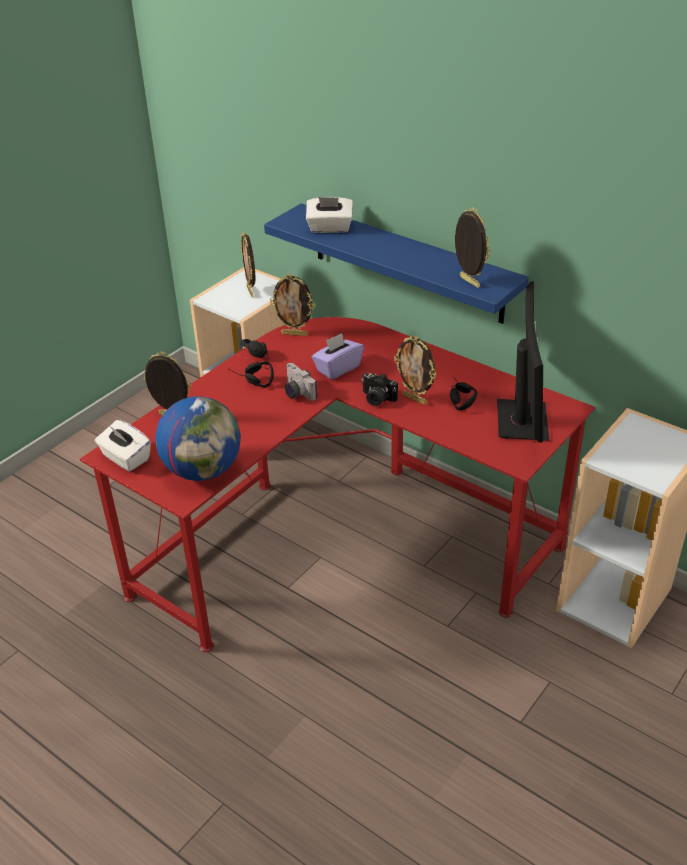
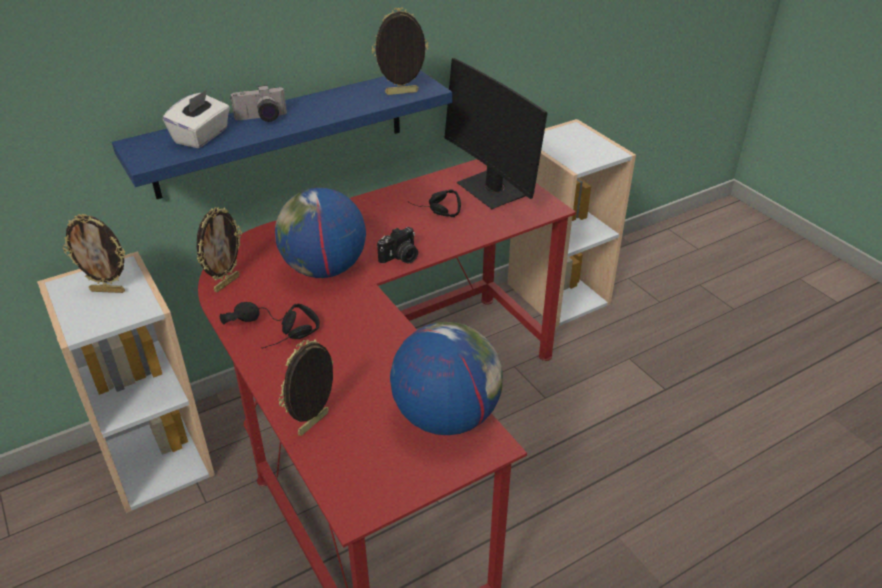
camera: 70 degrees left, 0 degrees up
(125, 458) = (376, 489): white tissue box -> none
(296, 392) = (345, 309): camera -> camera (261, 119)
(337, 368) = (324, 269): purple tissue box -> globe
(415, 399) = (418, 235): picture frame -> none
(522, 421) = (493, 190): monitor -> monitor turned 150 degrees counterclockwise

